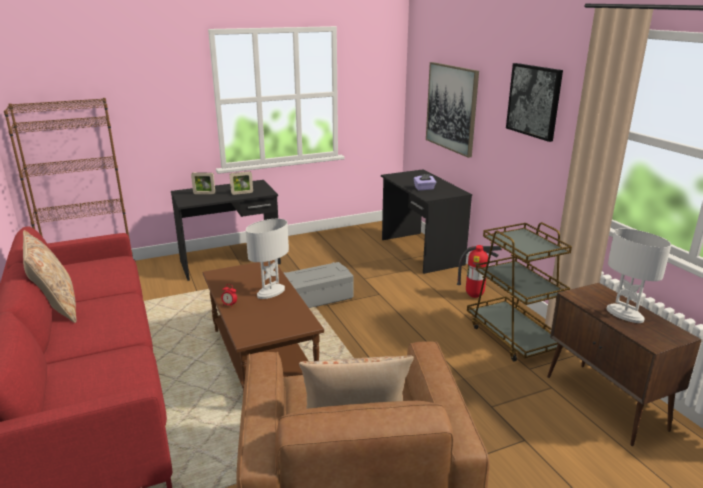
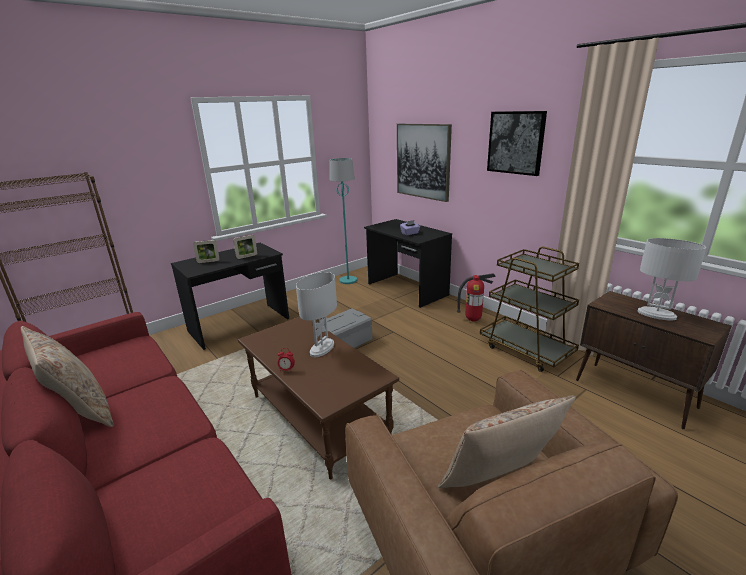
camera: 15 degrees left, 0 degrees up
(362, 232) = (348, 280): none -> turquoise floor lamp

